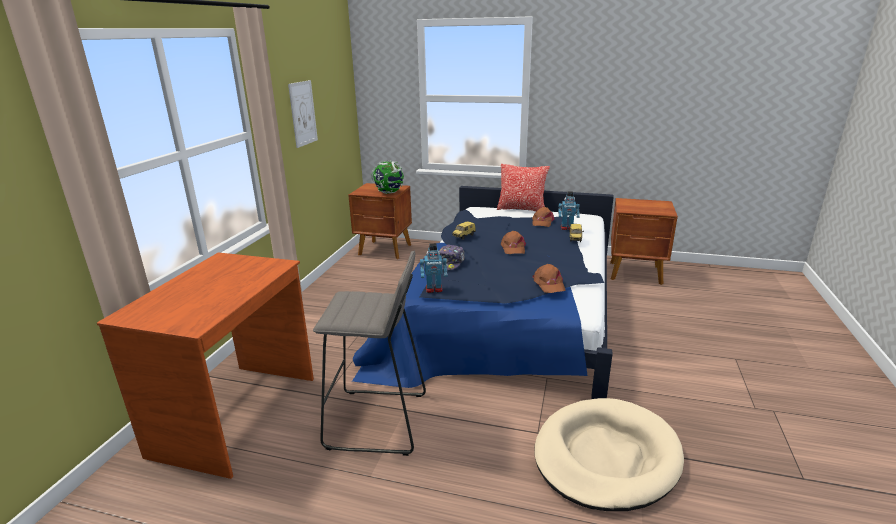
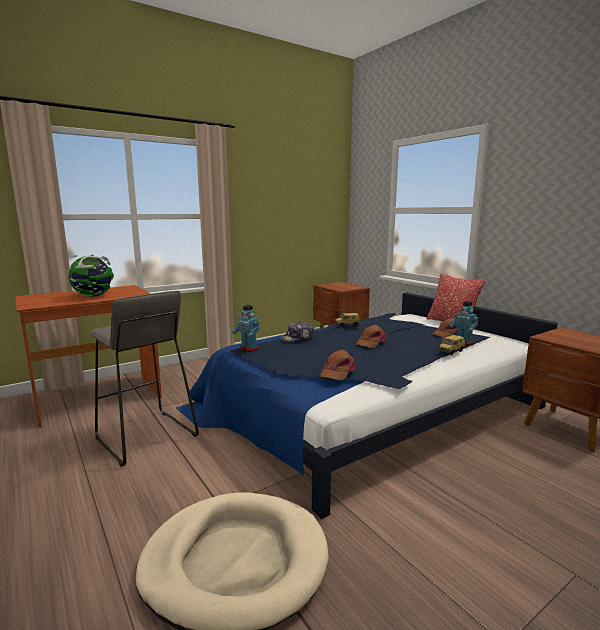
camera: 40 degrees right, 10 degrees down
(303, 113) = (273, 212): picture -> none
(389, 192) = (342, 288): globe -> globe (93, 296)

